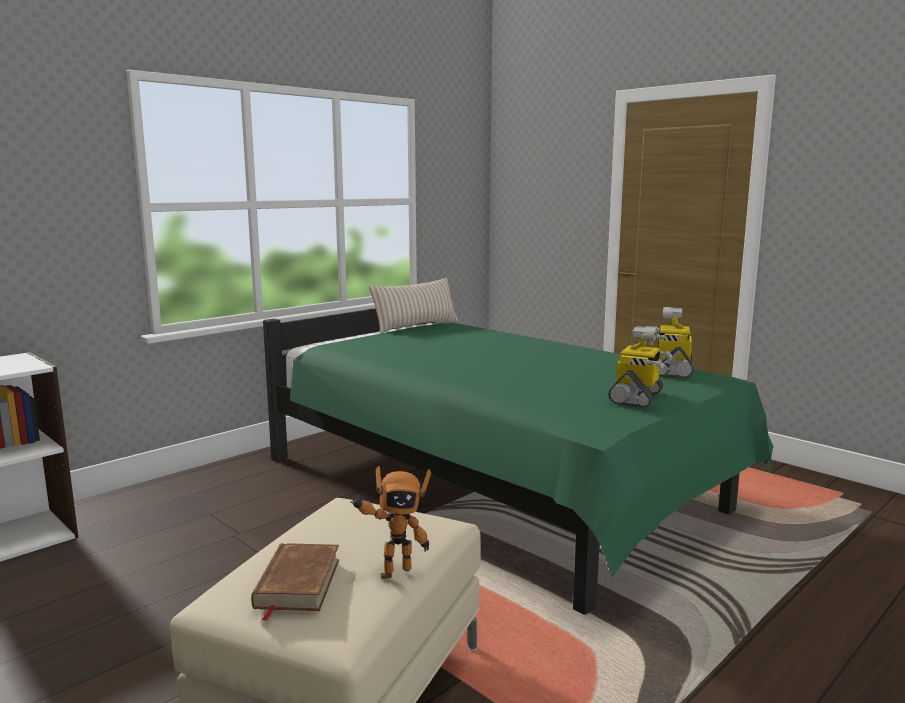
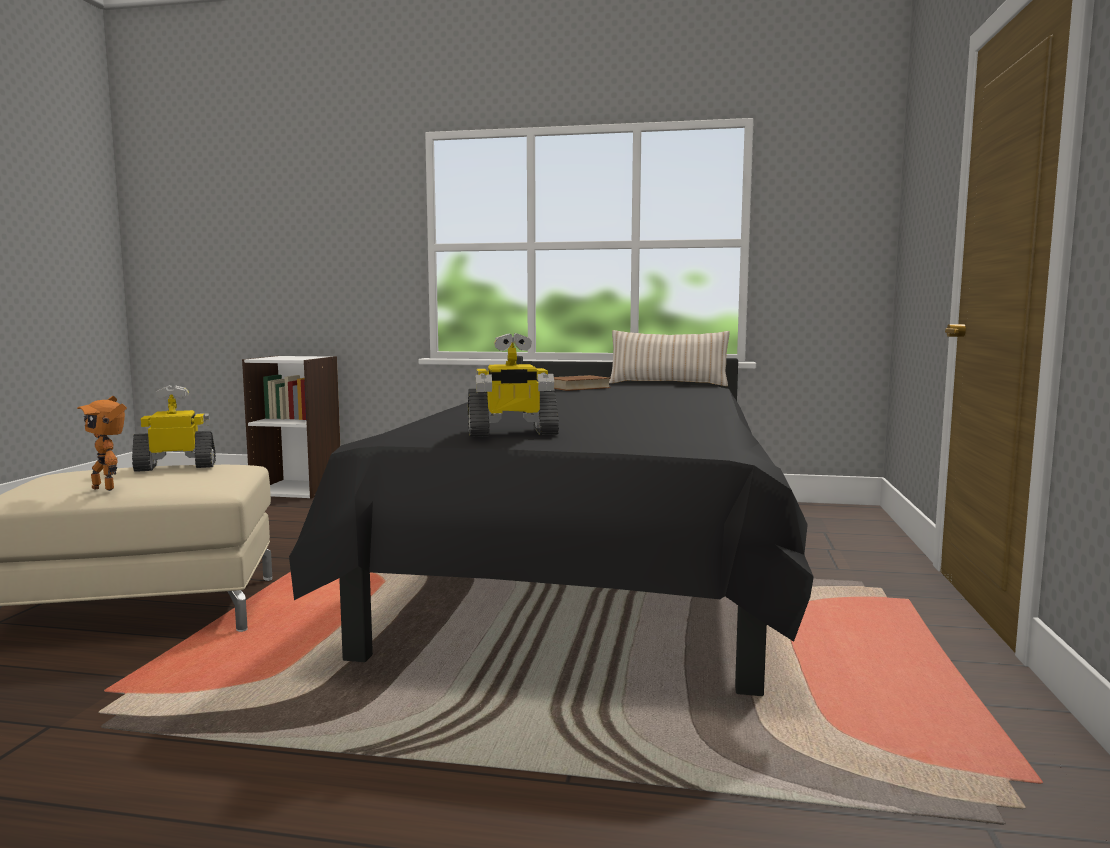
camera: 55 degrees right, 5 degrees down
(297, 583) = (76, 476): brown book -> brown book (577, 387)
(496, 488) = (589, 569): green bed -> black bed
(671, 370) = (684, 431): toy robot -> toy robot (177, 466)

